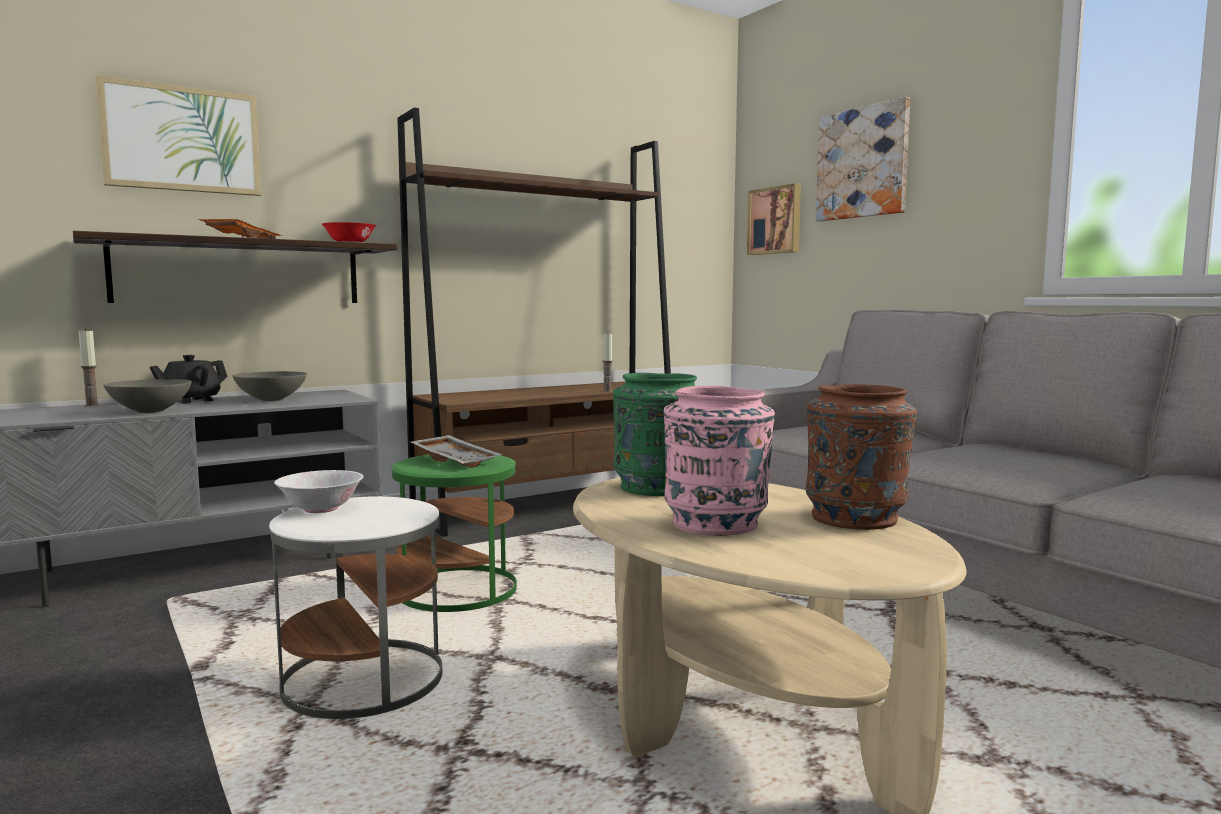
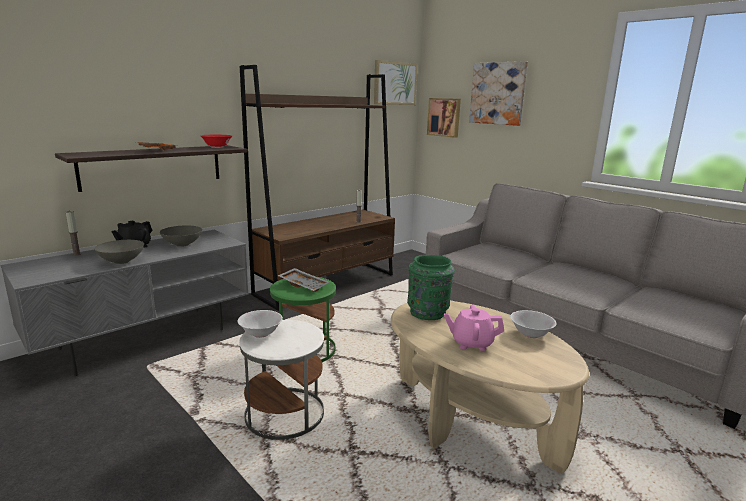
camera: 10 degrees left, 10 degrees up
(182, 139) = (114, 87): picture -> picture (395, 83)
(716, 524) = (471, 343): pink vase -> pink teapot
(856, 518) = (530, 334): brown vase -> white bowl

